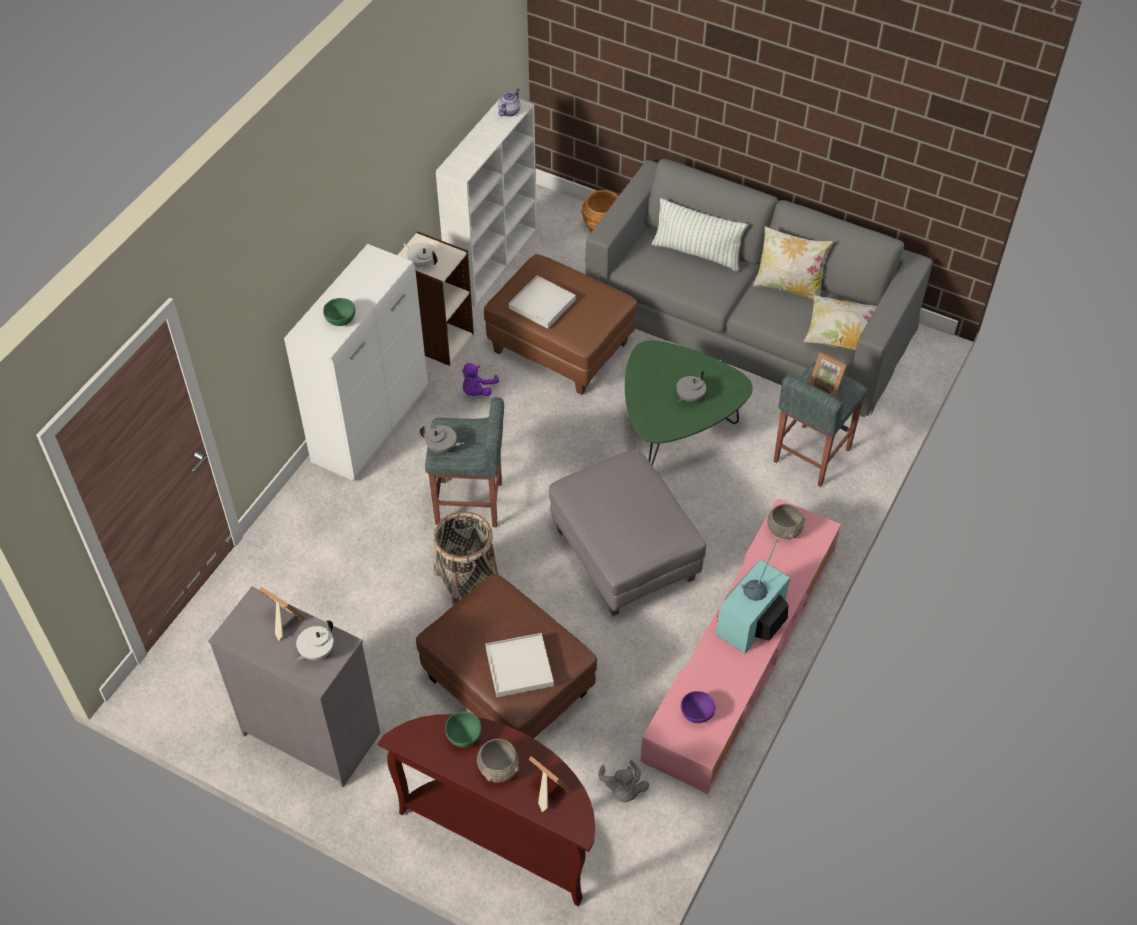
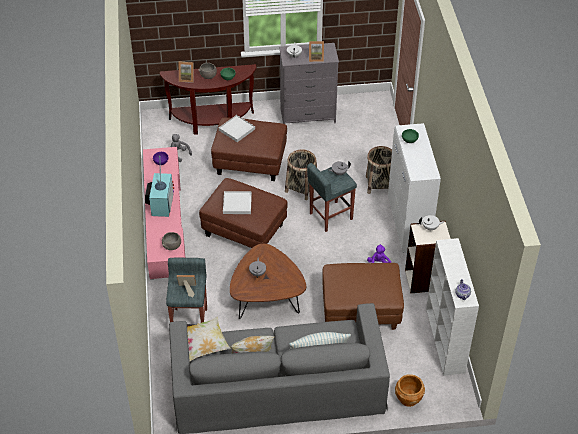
camera: 145 degrees right, 5 degrees down
(341, 515) = (379, 184): none -> basket
(542, 304) = (368, 274): white tray -> white tray (237, 204)
(625, 555) = (244, 230): grey ottoman -> brown ottoman
(676, 430) = (266, 299): green coffee table -> brown coffee table

